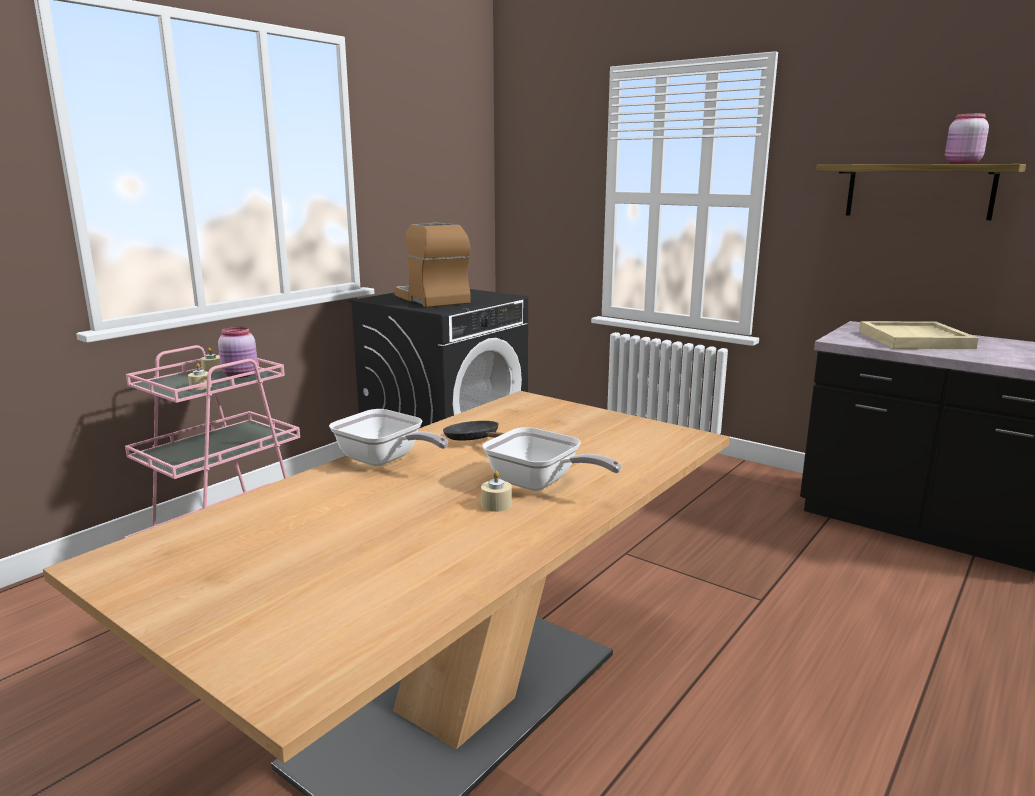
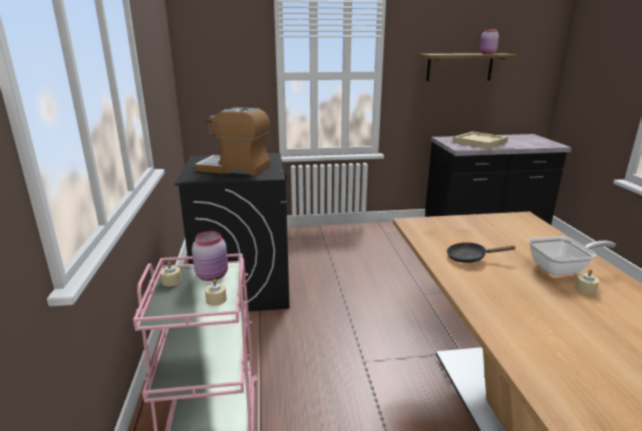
camera: 45 degrees left, 5 degrees up
(384, 460) = (479, 292): frying pan -> none

